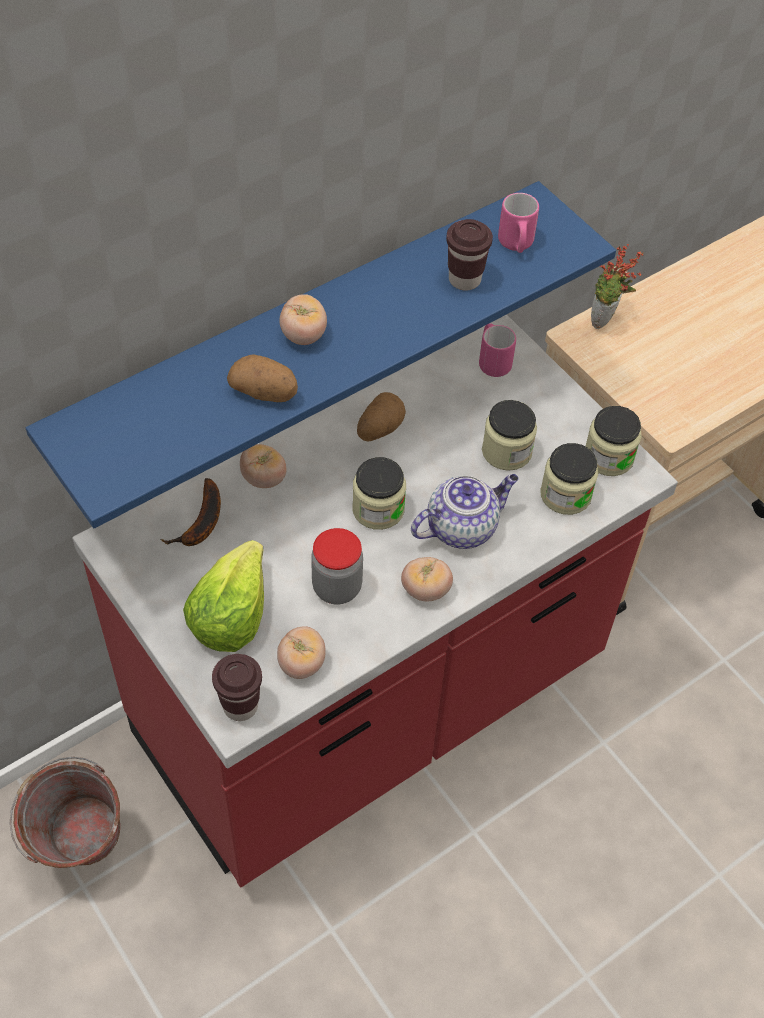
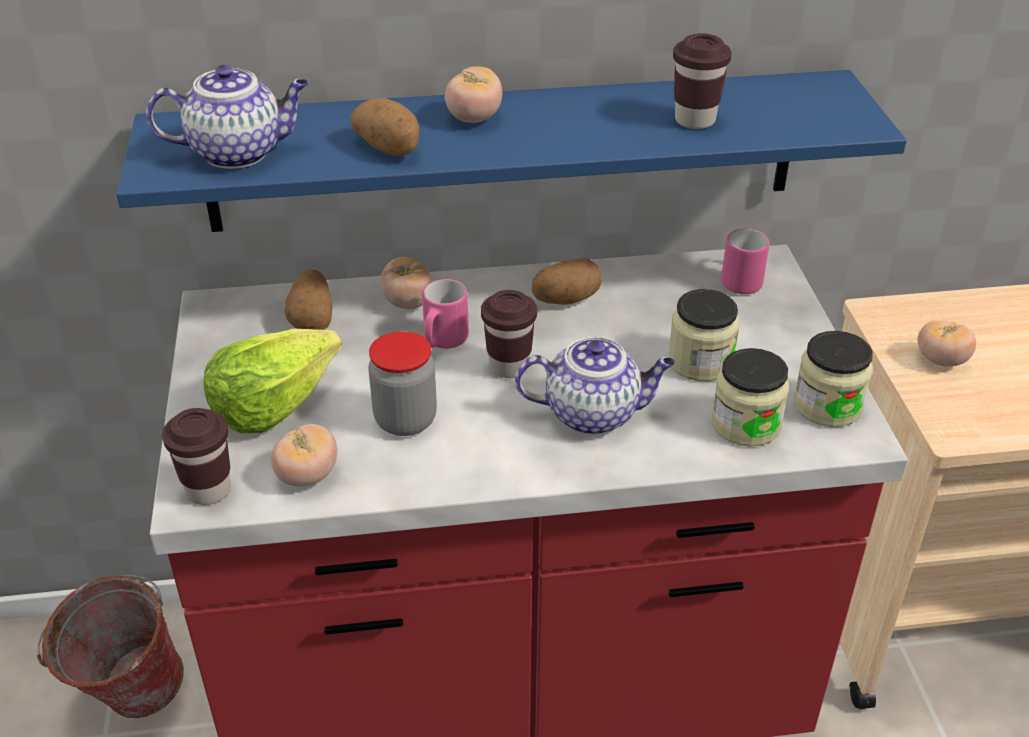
camera: 30 degrees right, 15 degrees down
(151, 440) = (239, 152): none -> teapot
(201, 523) = (312, 319): banana -> potato
(378, 509) = (509, 366): jar -> brown cup
(425, 590) = (504, 457): tomato -> tomato (941, 360)
(516, 245) = (780, 109): pink mug -> pink mug (442, 342)
(605, 321) = (925, 310): potted plant -> none

